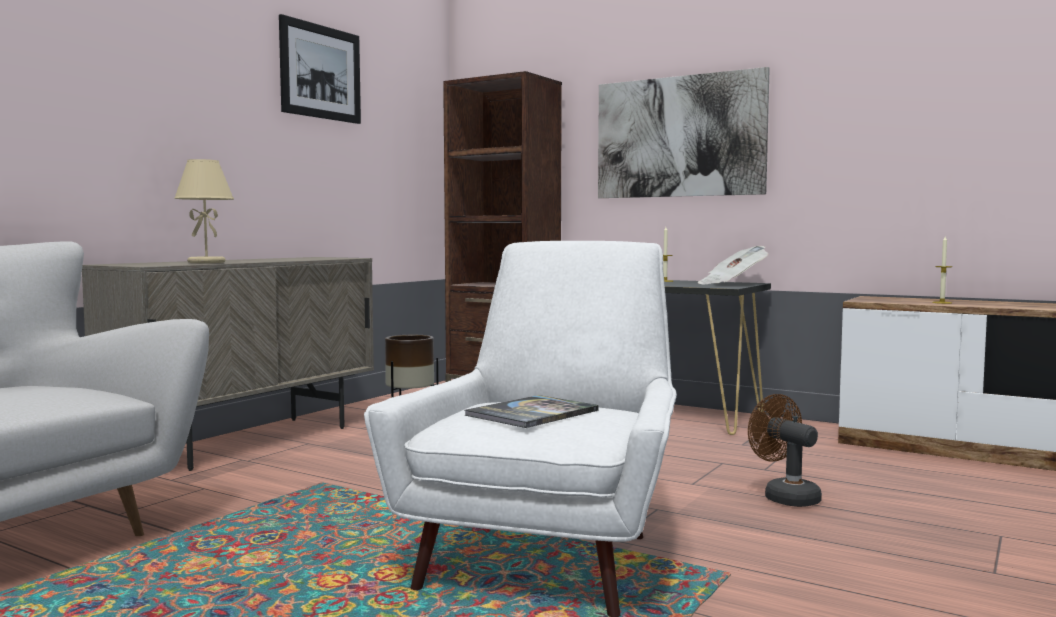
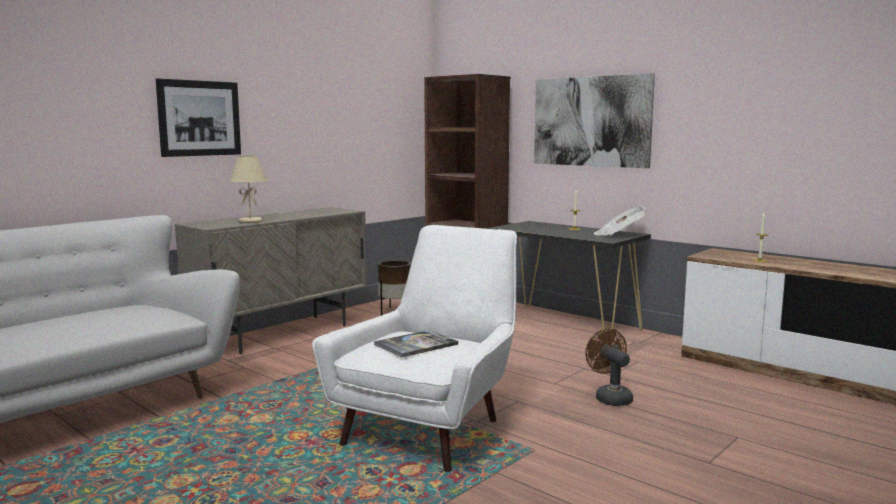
camera: 10 degrees right, 5 degrees up
(320, 72) = (334, 78): picture -> picture (199, 118)

